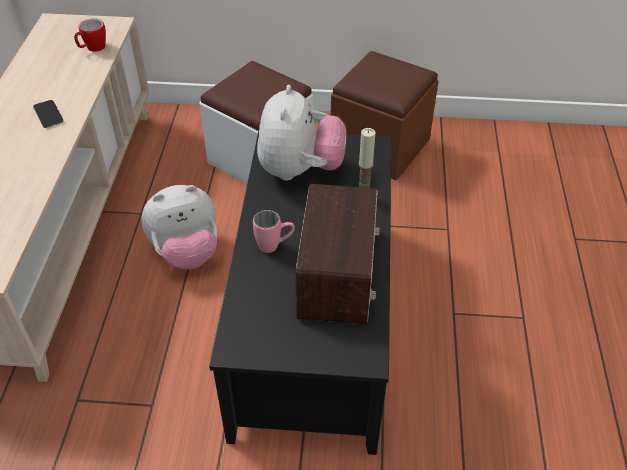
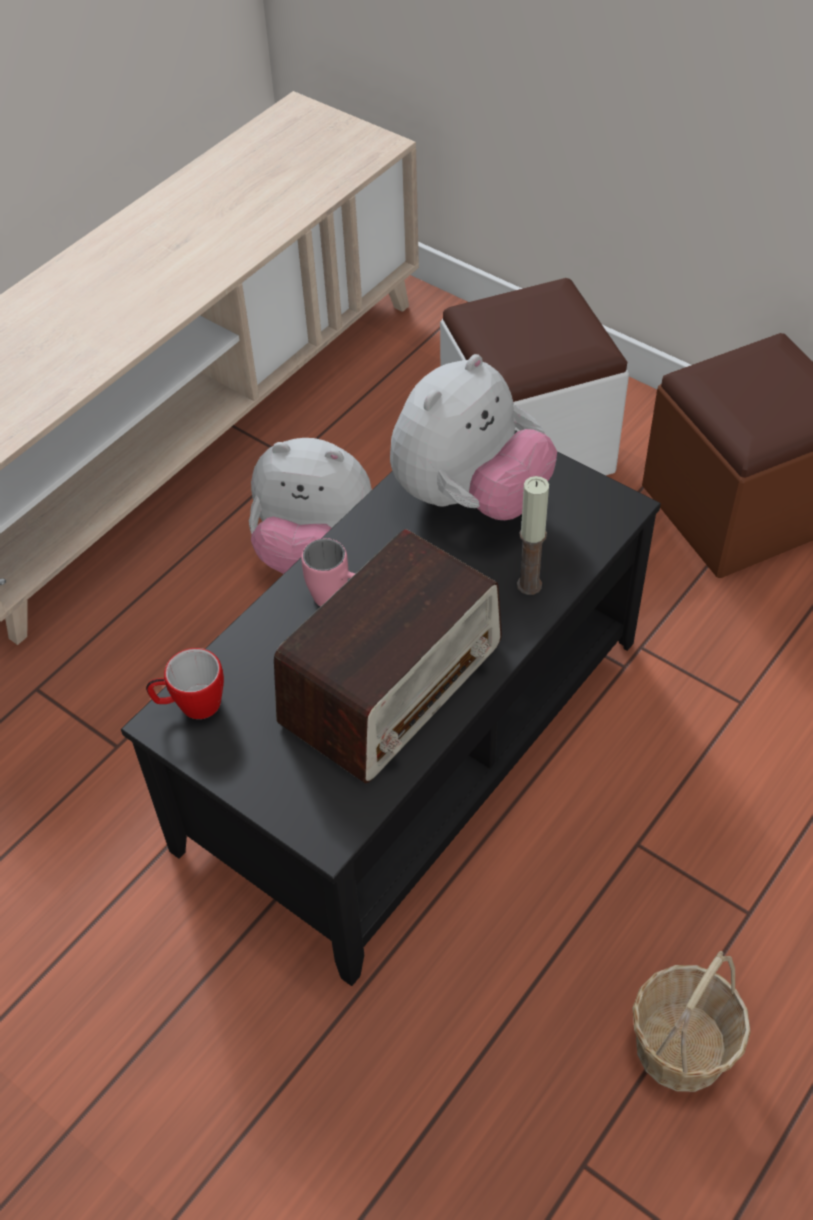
camera: 35 degrees right, 5 degrees up
(48, 115) = (183, 263): phone -> none
(93, 48) = (317, 176): mug -> mug (191, 705)
(543, 392) = (680, 1047): none -> basket

